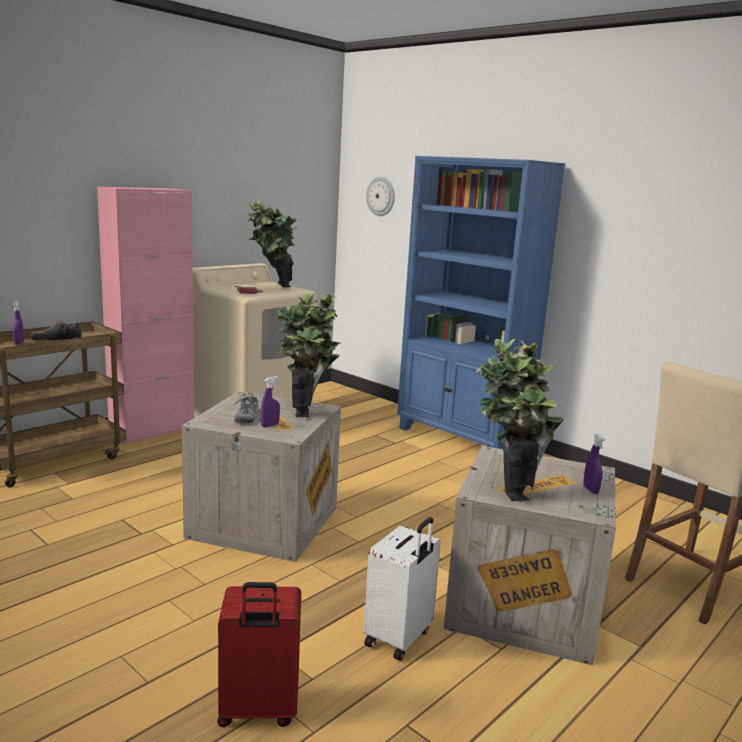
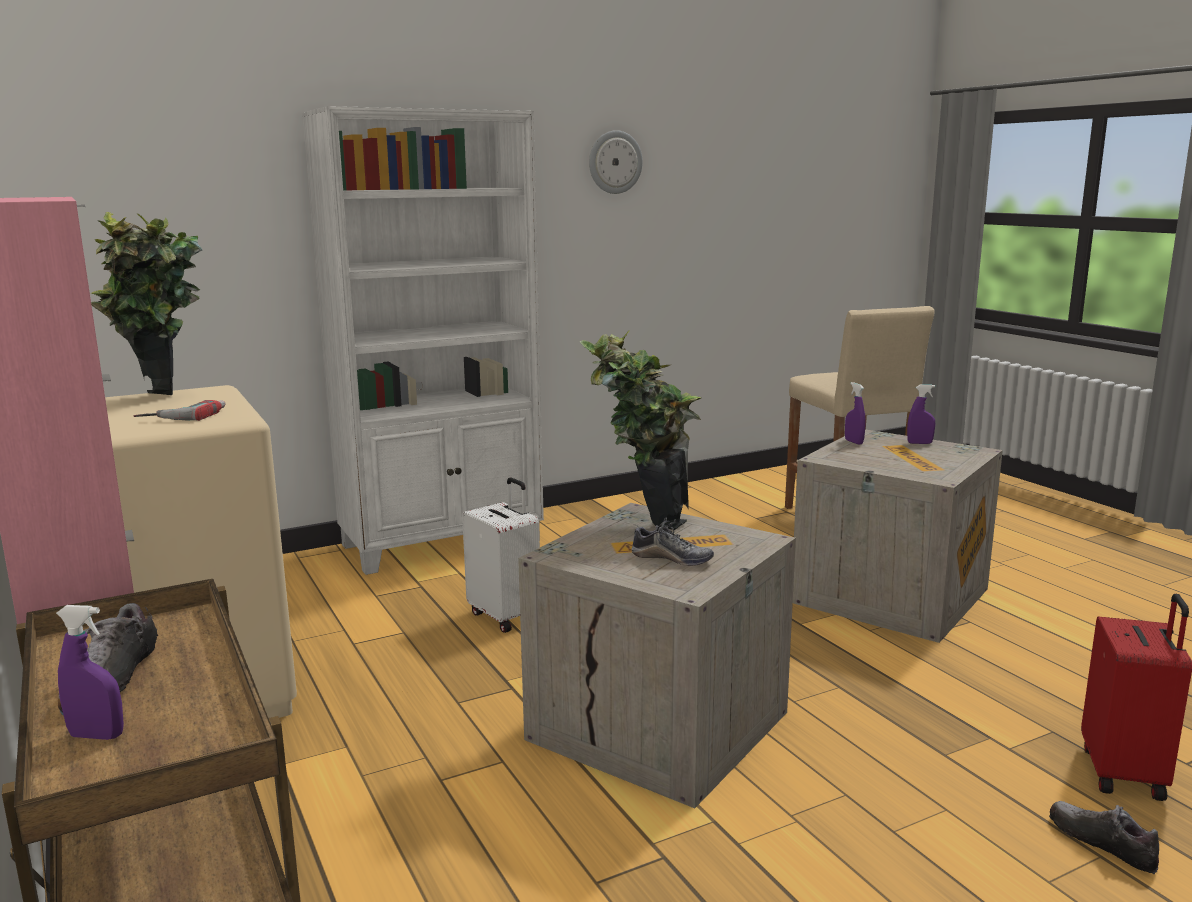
camera: 70 degrees left, 0 degrees up
(162, 684) = (1101, 843): none -> shoe
(270, 425) = (712, 547): purple spray bottle -> purple spray bottle (853, 442)
(381, 196) = (129, 190): wall clock -> wall clock (614, 162)
(399, 638) = (962, 669): white suitcase -> white suitcase (506, 616)
(461, 439) = (443, 543): blue bookcase -> white bookcase
(509, 487) = (920, 466): potted plant -> none

